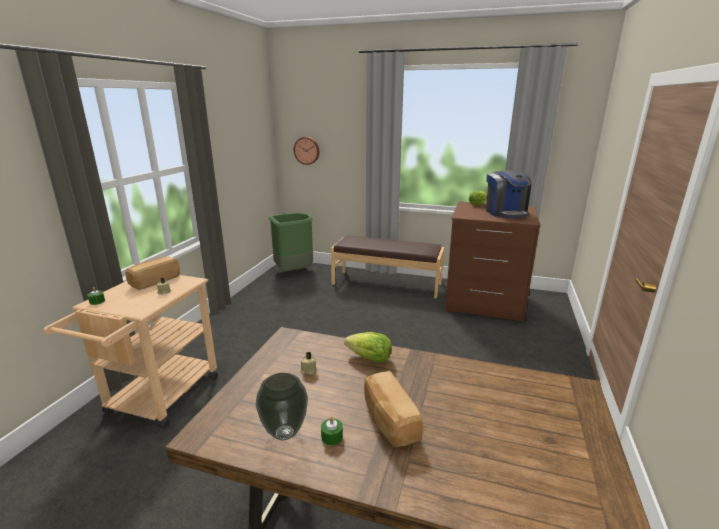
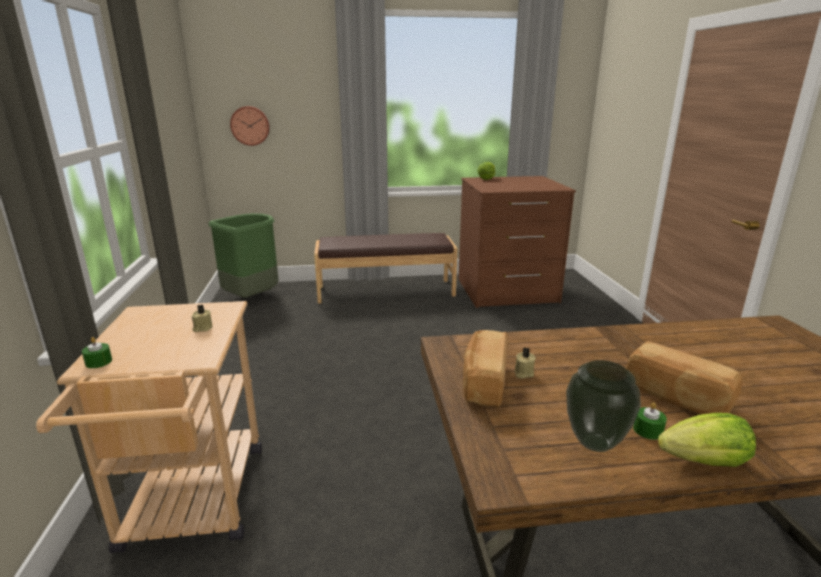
camera: 25 degrees left, 0 degrees up
(154, 281) = (163, 318): bread -> bread (483, 383)
(370, 358) = (570, 345): lettuce -> lettuce (705, 462)
(505, 213) = (527, 183): coffee machine -> none

